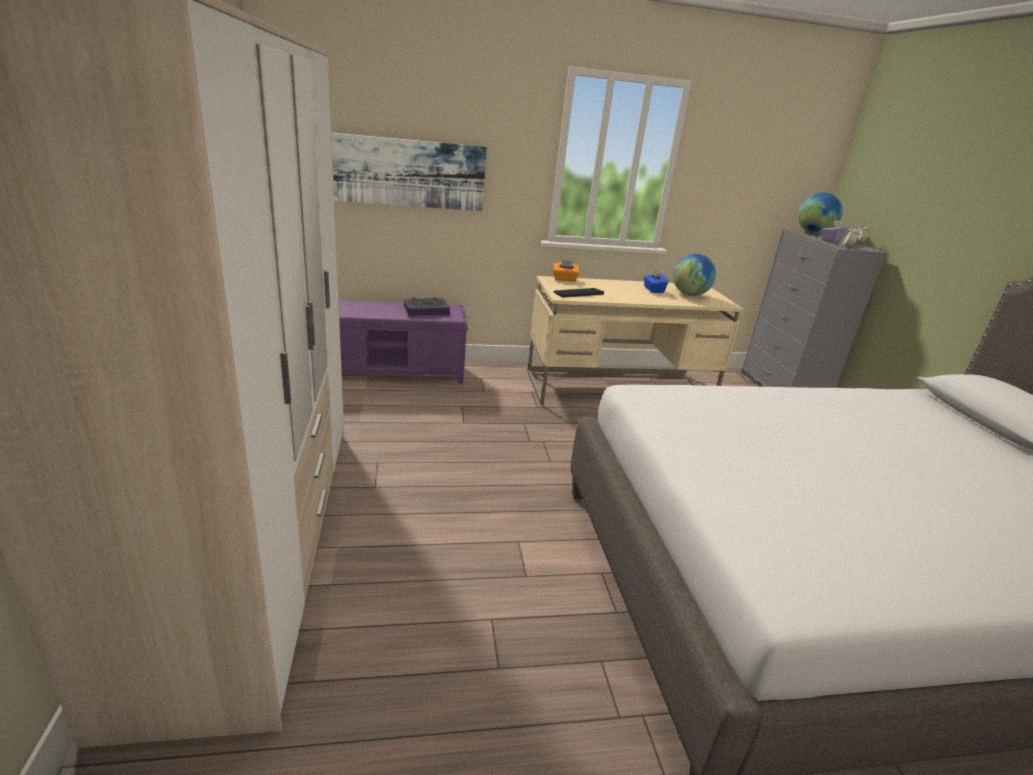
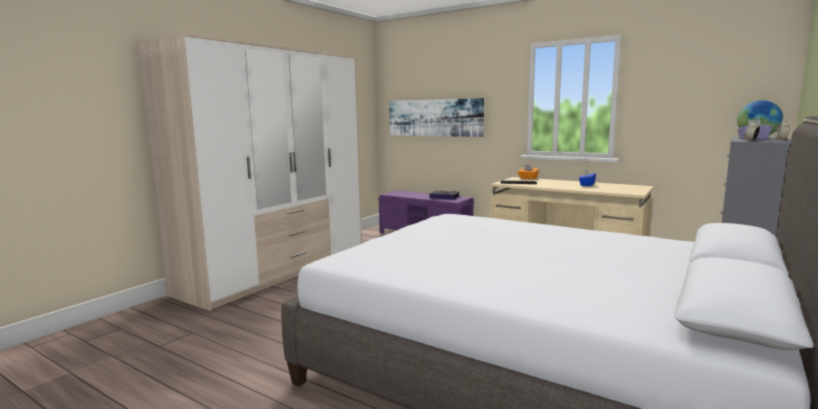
camera: 45 degrees right, 15 degrees down
(690, 294) = (614, 188): globe -> none

